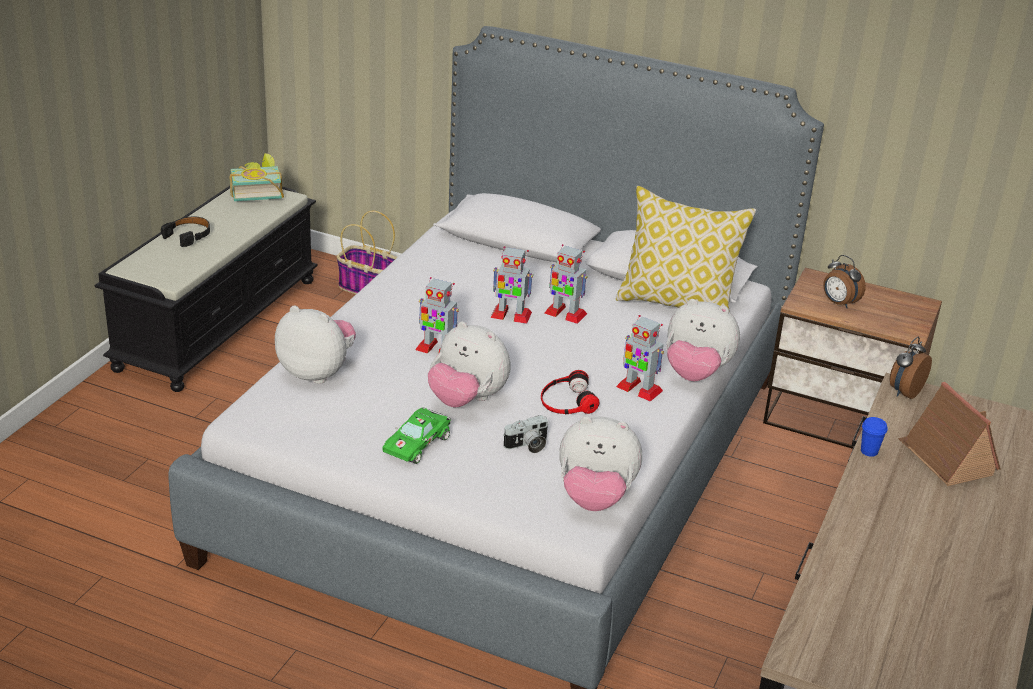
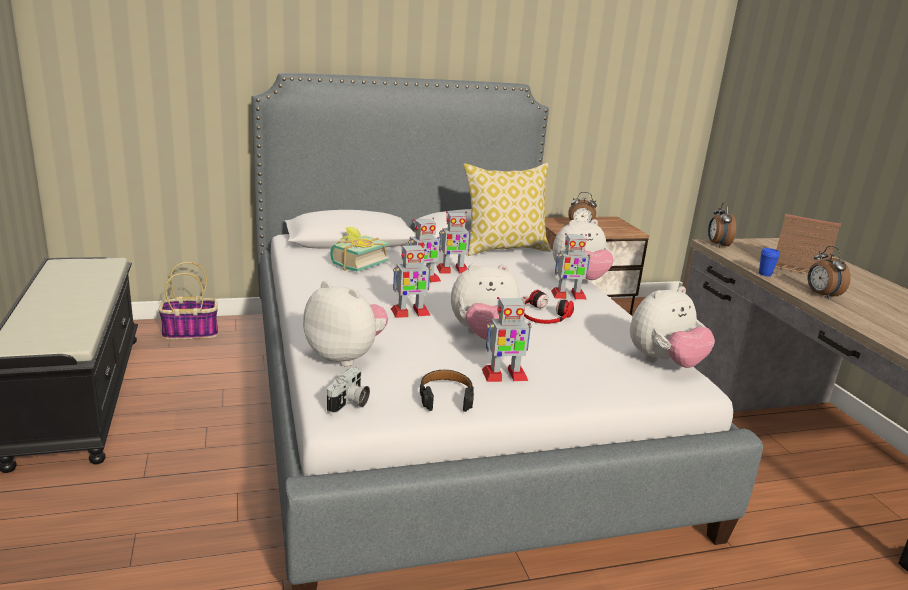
camera: 40 degrees left, 10 degrees down
(188, 235) = (46, 307): black headphones -> black headphones (446, 397)
(256, 192) = (74, 264): book -> book (355, 263)
(317, 372) = (346, 356): plush toy -> plush toy turned 45 degrees clockwise
(417, 443) = (504, 375): green toy car -> toy robot
(527, 446) = (572, 349): camera -> camera (349, 404)
(876, 503) = (821, 295): none -> alarm clock

